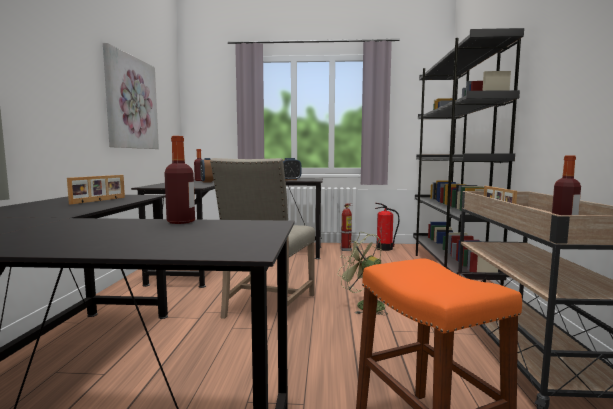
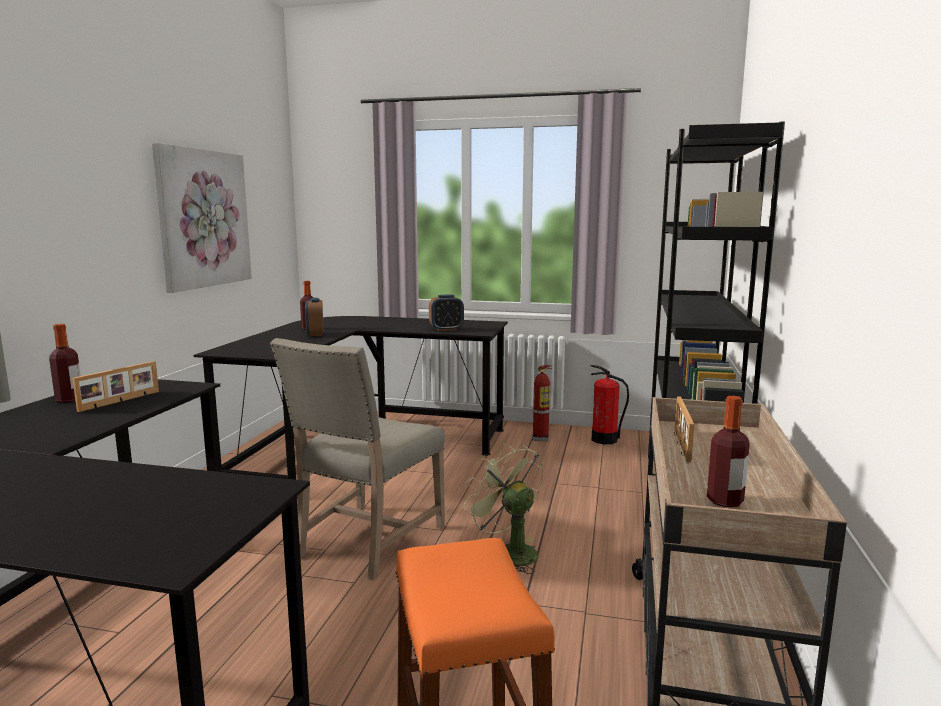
camera: 10 degrees right, 5 degrees up
(181, 222) = (167, 477): bottle -> bottle (69, 399)

